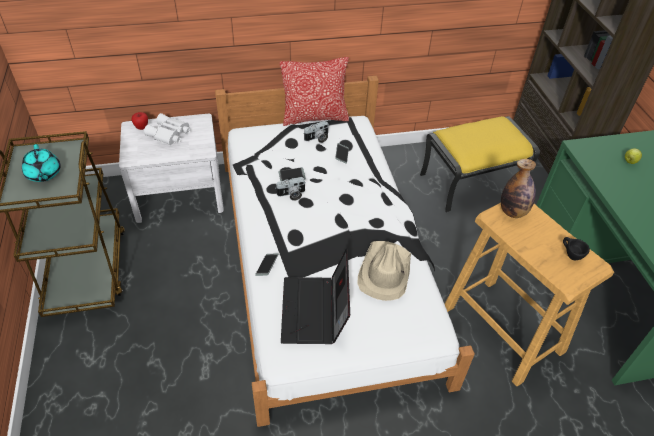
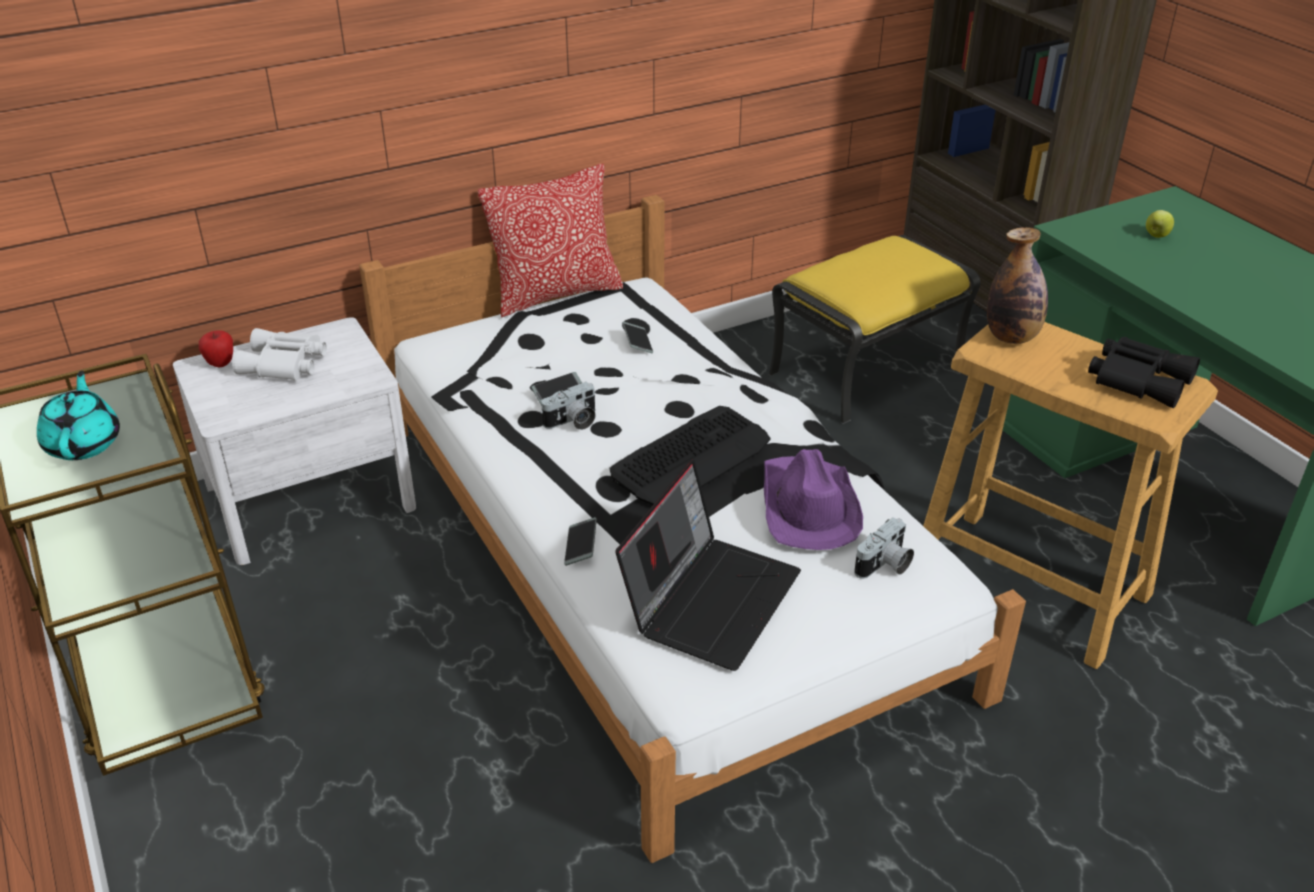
camera: 15 degrees left, 10 degrees down
(44, 174) = (84, 443): turquoise teapot -> turquoise teapot turned 150 degrees counterclockwise
(315, 312) = (710, 598): laptop -> laptop turned 135 degrees counterclockwise
(317, 138) = (578, 325): camera -> camera (885, 566)
(340, 229) = (692, 457): none -> keyboard
(384, 272) = (807, 506): beige hat -> purple hat
(570, 255) = (1138, 378): black cup -> black binoculars

